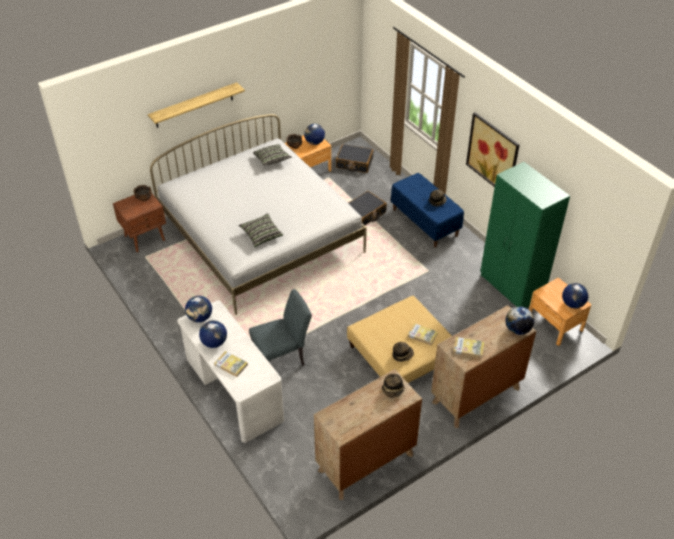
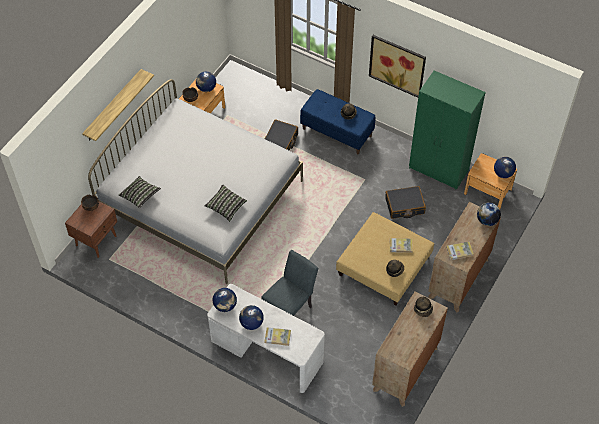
camera: 25 degrees left, 10 degrees up
(272, 160) = (187, 125): pillow -> pillow (140, 196)
(354, 163) = (241, 91): black suitcase -> black suitcase (404, 206)

